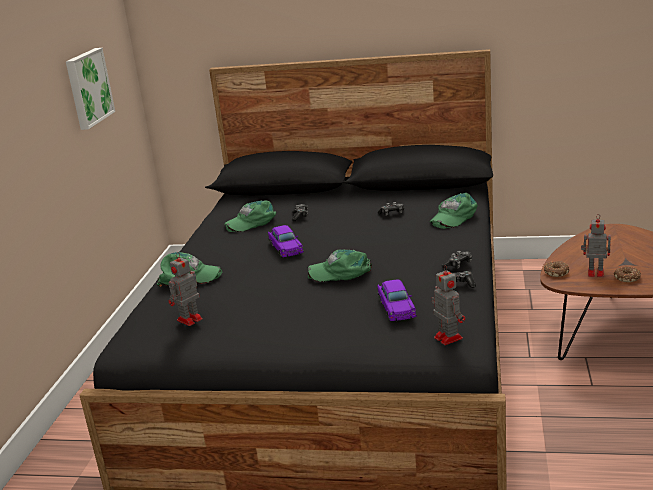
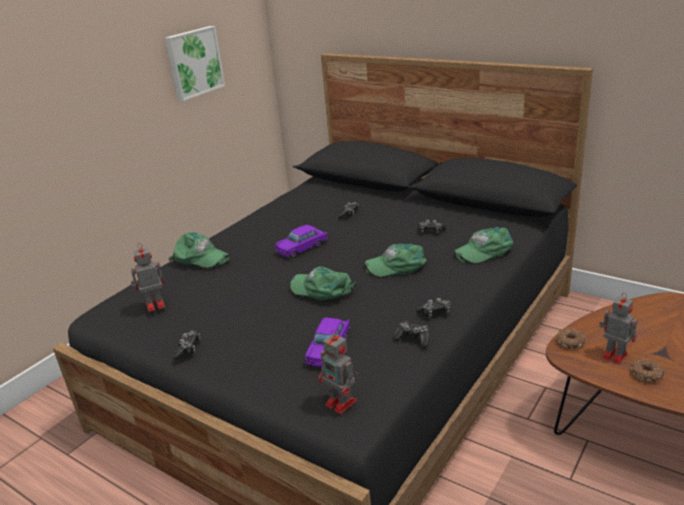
camera: 25 degrees right, 5 degrees up
(252, 222) = (305, 210): green cap -> green cap (397, 265)
(263, 341) = (188, 349): none -> game controller
(286, 248) = (302, 248): purple toy car -> purple toy car turned 45 degrees clockwise
(447, 337) = (342, 403): toy robot -> toy robot turned 135 degrees clockwise

